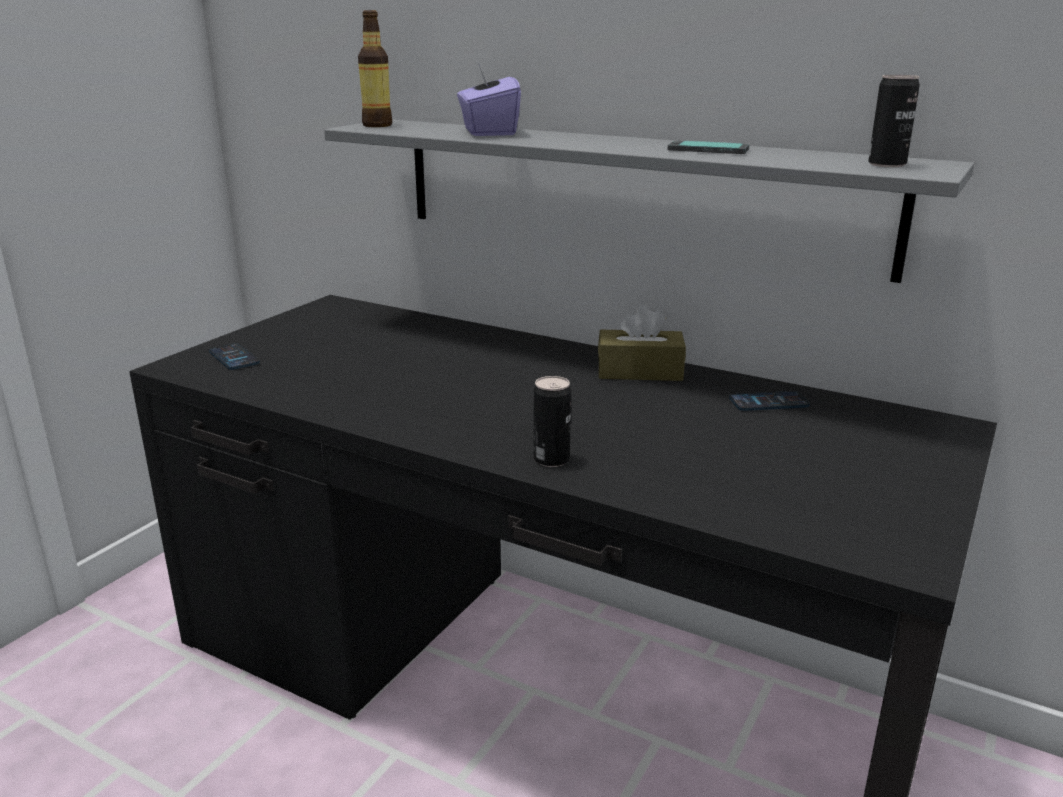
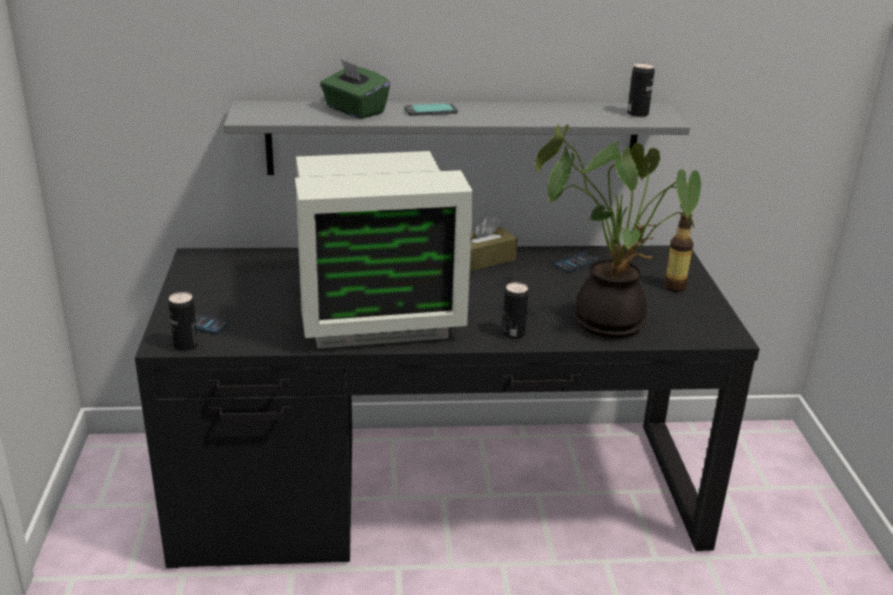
camera: 35 degrees left, 5 degrees up
(187, 373) = (186, 346): none -> can
(377, 125) = (254, 113): bottle -> bottle (674, 287)
(423, 389) = (374, 310): none -> monitor
(488, 132) = (354, 110): purple tissue box -> green tissue box
(708, 150) = (527, 112): phone -> phone (431, 111)
(720, 480) = (608, 319): none -> potted plant

